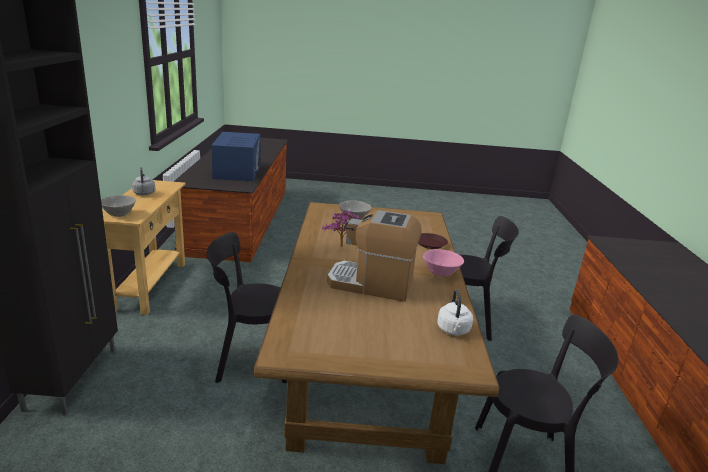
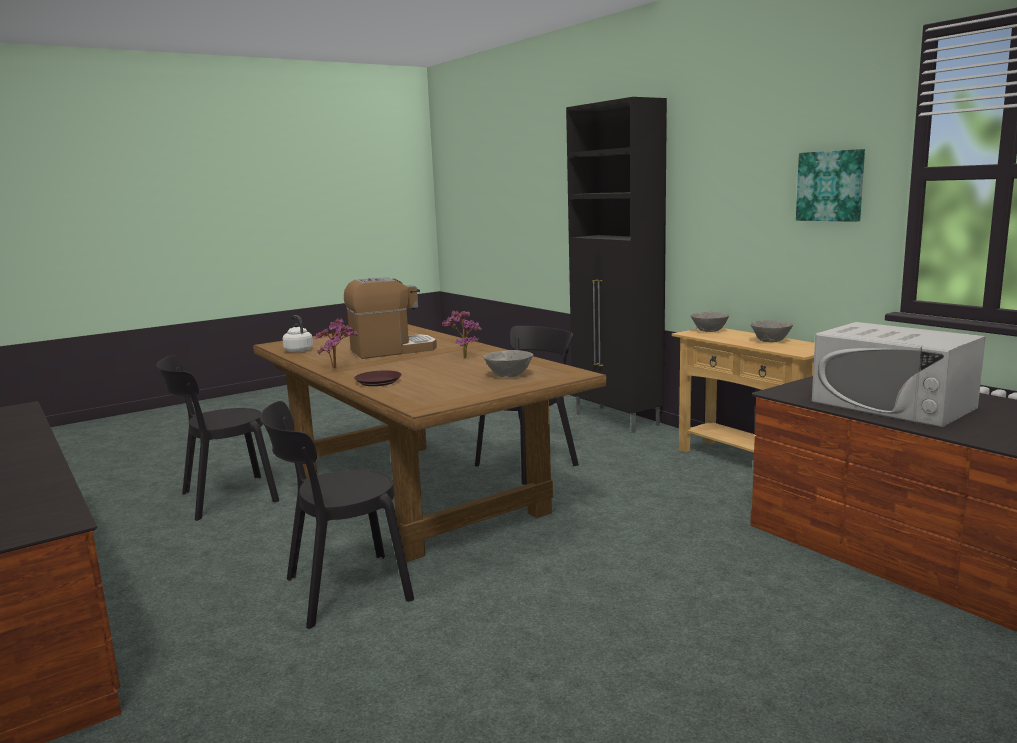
camera: 145 degrees right, 10 degrees down
(123, 75) = (831, 186): none -> picture
(144, 194) = (770, 341): grey kettle -> grey bowl
(237, 171) = (892, 405): blue microwave -> white microwave
(441, 273) = (338, 368): pink bowl -> potted plant

